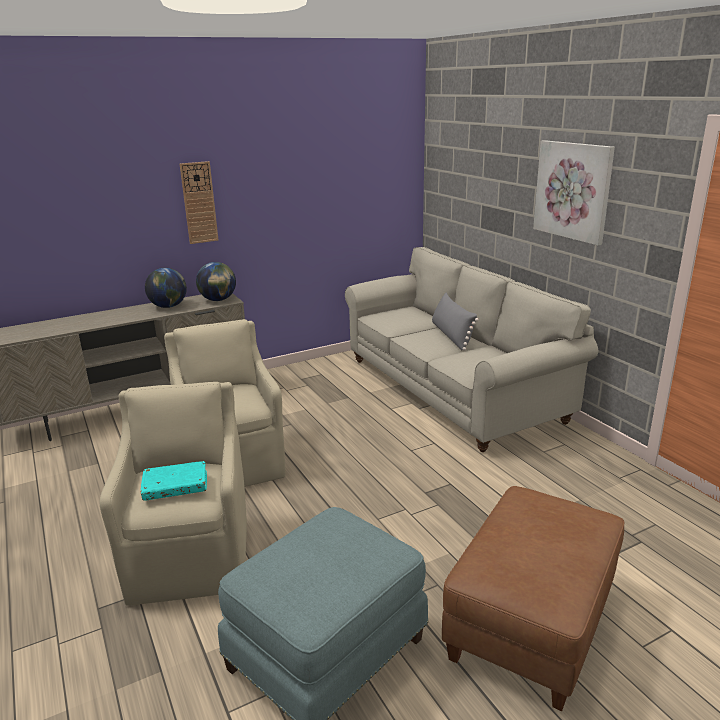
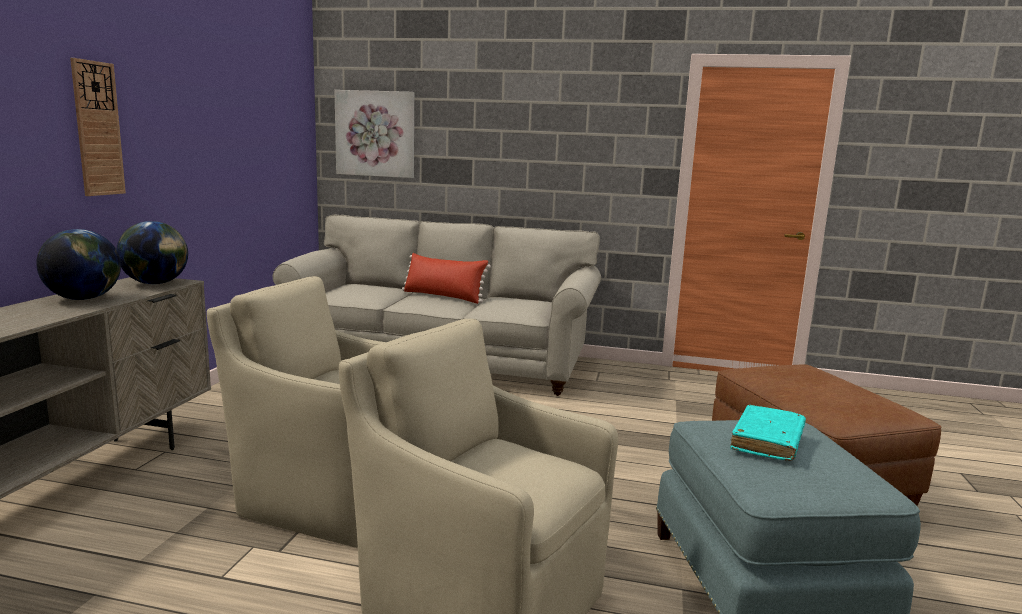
camera: 50 degrees left, 10 degrees down
(175, 487) = (522, 468): turquoise book -> turquoise book (767, 441)
(451, 336) = (443, 296): grey pillow -> red pillow
(573, 190) = (553, 128): picture -> picture (375, 134)

